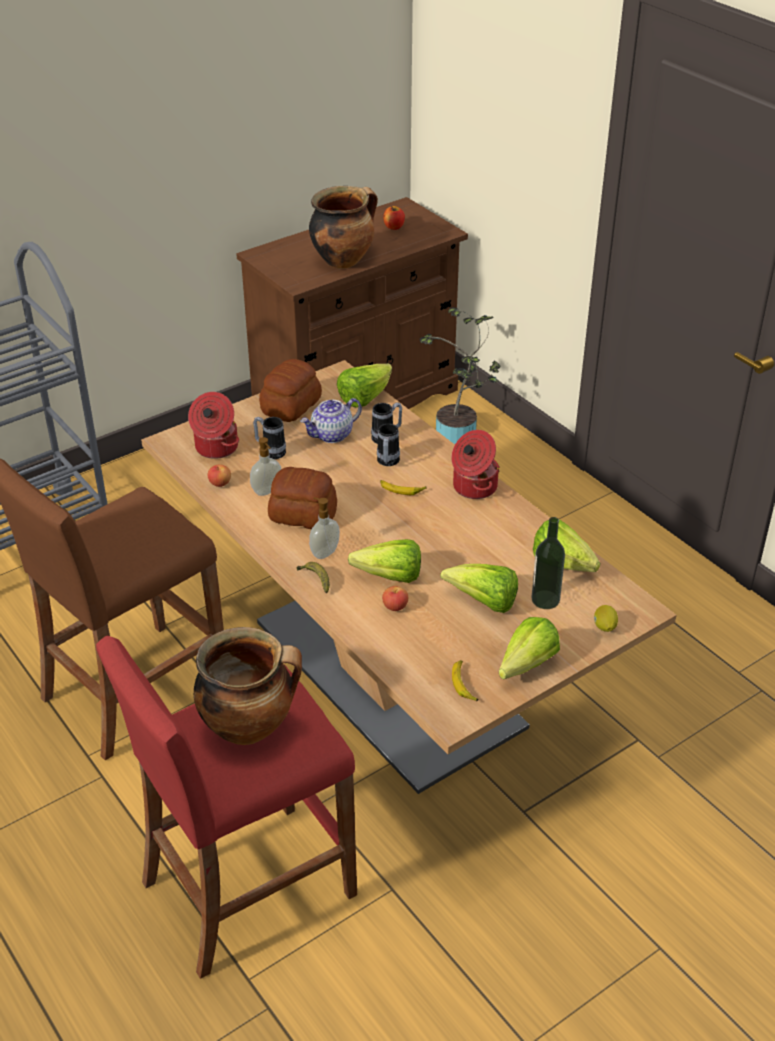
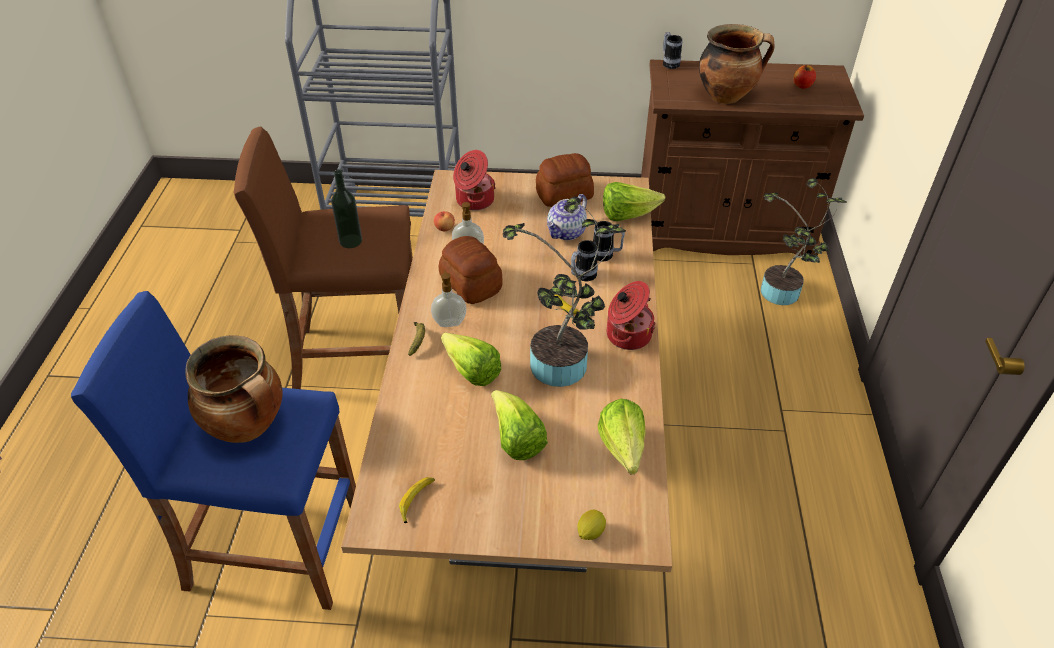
camera: 40 degrees right, 5 degrees up
(247, 888) = (274, 548): red stool -> blue stool
(270, 451) = (507, 222): mug -> mug (669, 63)
(332, 435) = (566, 232): teapot -> teapot turned 60 degrees counterclockwise
(395, 606) = (446, 399): apple -> none
(456, 538) = (561, 370): none -> potted plant
(521, 668) = (476, 520): lettuce -> none
(545, 599) = (569, 471): bottle -> bottle (350, 241)

